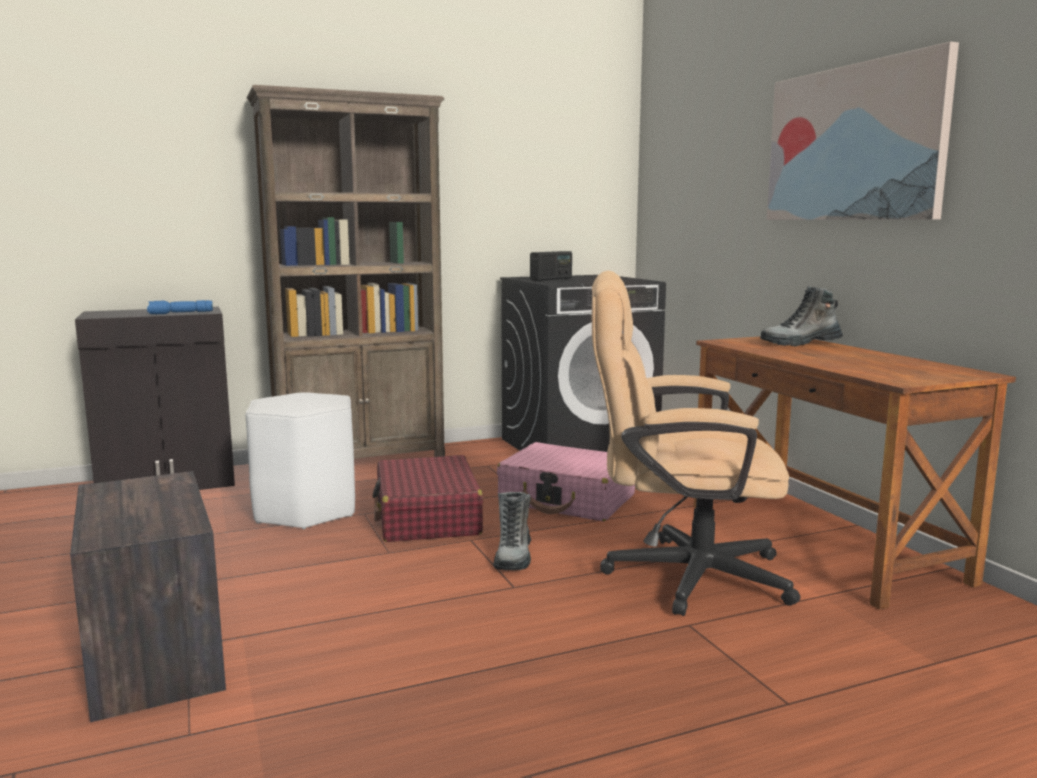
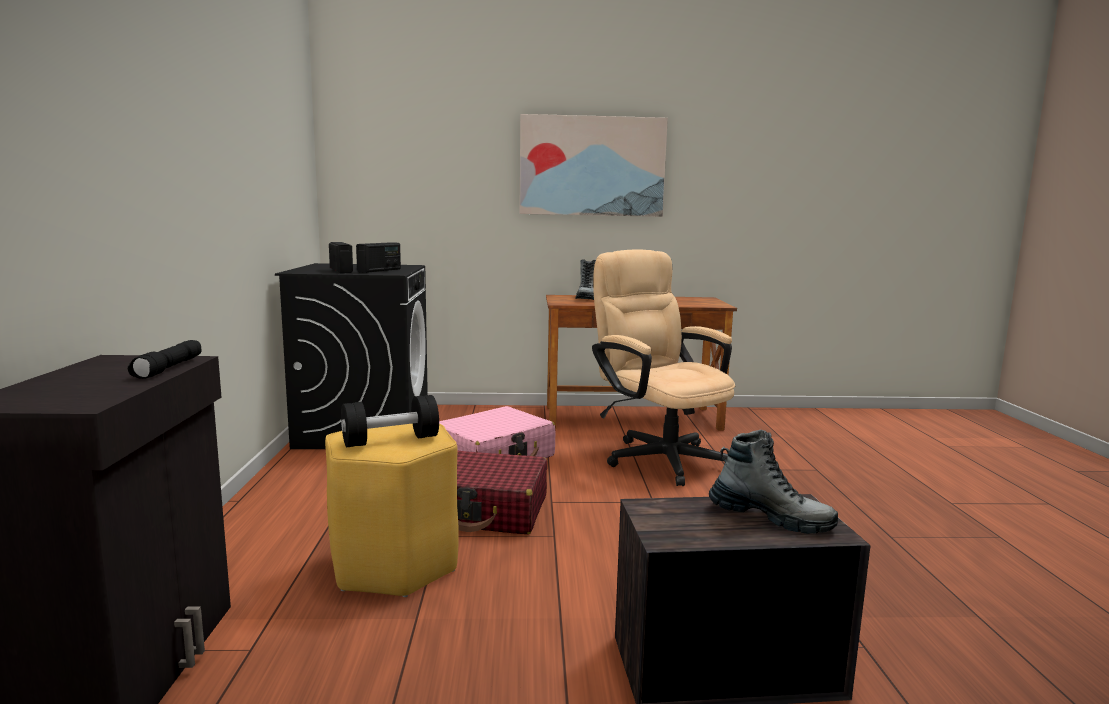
camera: 70 degrees left, 0 degrees up
(180, 313) = (170, 368): blue flashlight -> black flashlight
(288, 402) = (390, 440): none -> black dumbbell
(306, 510) = (394, 564): white stool -> yellow stool
(361, 462) = (257, 519): brown bookcase -> none
(513, 556) = (598, 493): boot -> boot (770, 518)
(575, 281) = (379, 270): none -> radio
(678, 575) = (659, 456): beige office chair -> beige office chair turned 120 degrees clockwise

